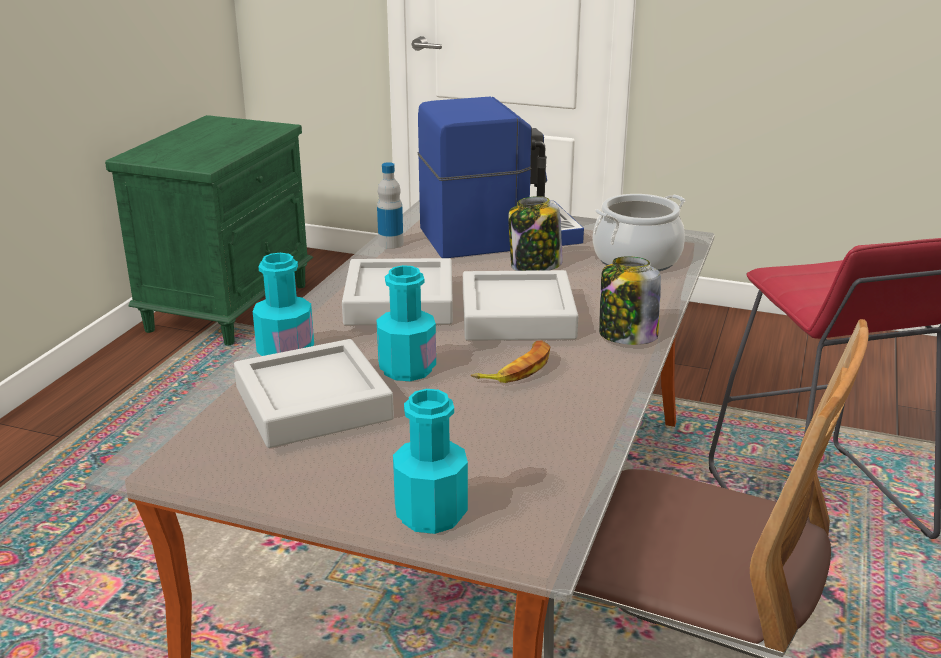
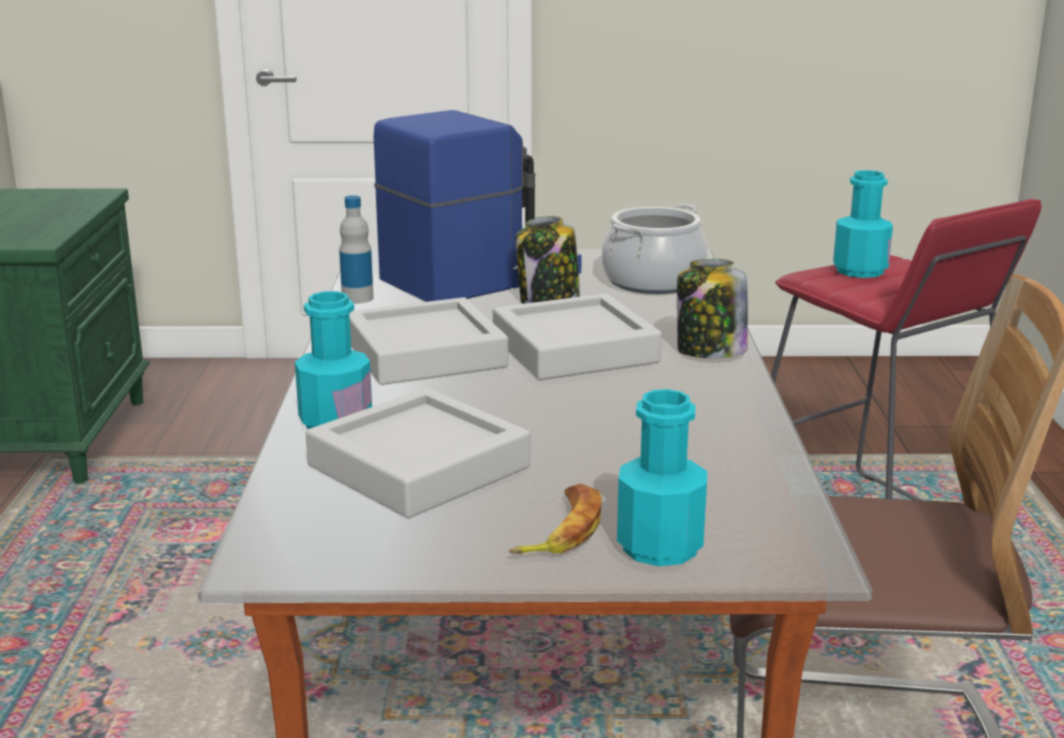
camera: 20 degrees left, 5 degrees down
(407, 369) = (498, 416): turquoise bottle -> turquoise bottle (859, 270)
(516, 369) = (622, 398): banana -> banana (560, 531)

